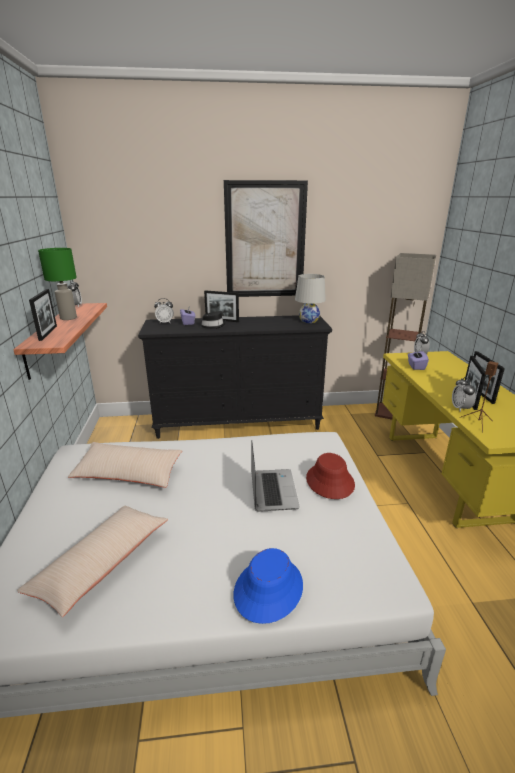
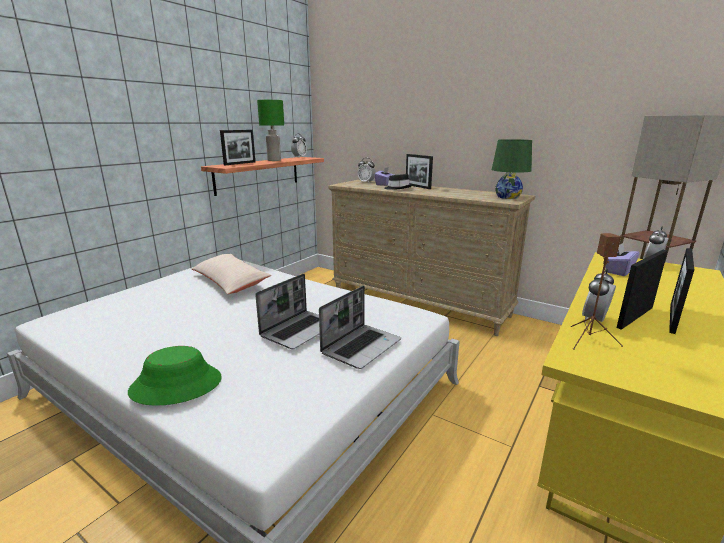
camera: 40 degrees right, 5 degrees down
(101, 563) = (133, 320): beige pillow -> none
(238, 423) = (418, 304): black dresser -> beige dresser
(265, 241) = (478, 102): picture -> none
(268, 589) = (176, 385): blue hat -> green hat
(308, 321) = (507, 197): white table lamp -> green table lamp
(329, 481) = (361, 346): red hat -> laptop

